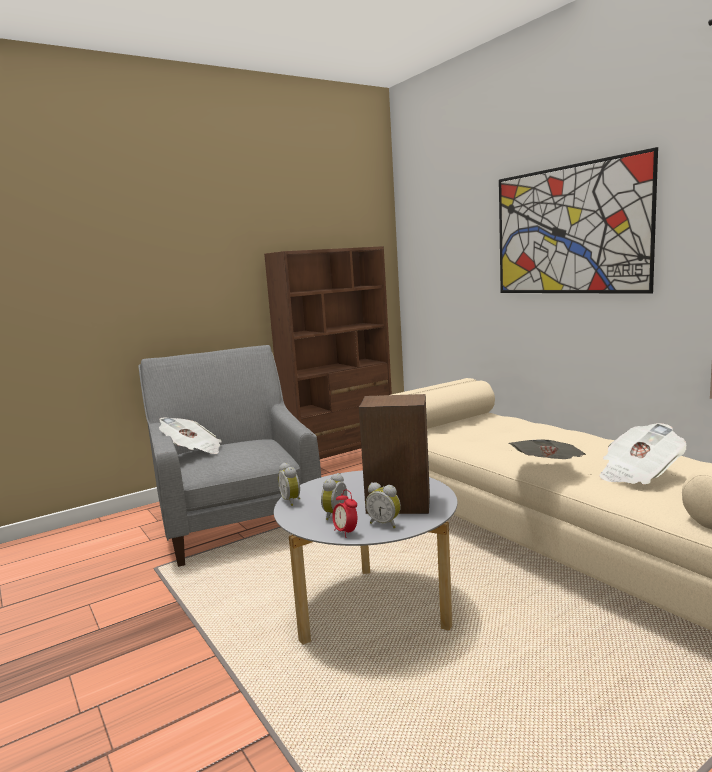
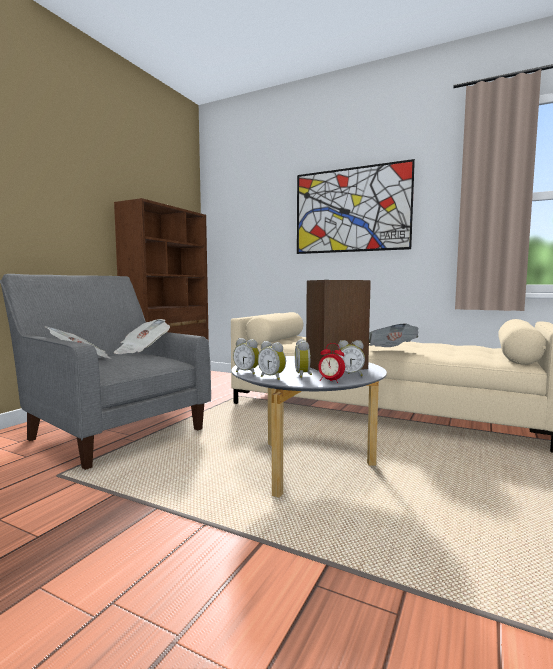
camera: 30 degrees left, 5 degrees down
(301, 515) = (273, 377): none -> alarm clock
(638, 474) = (443, 350): newspaper -> newspaper (142, 351)

